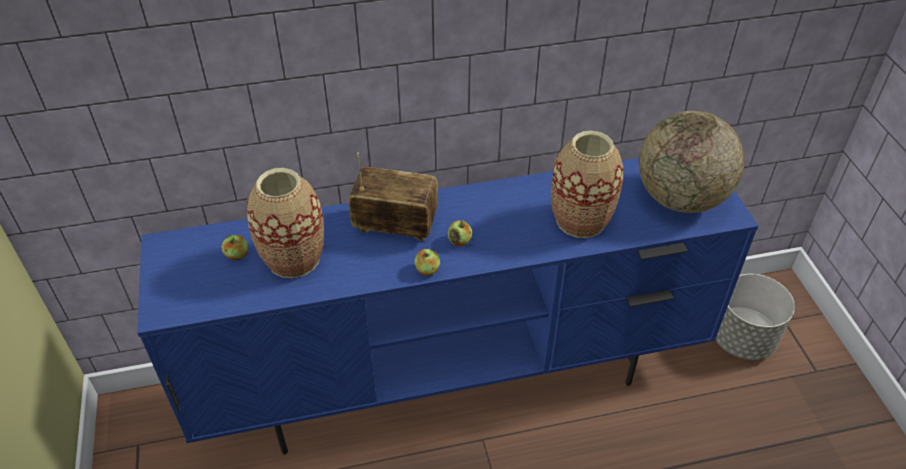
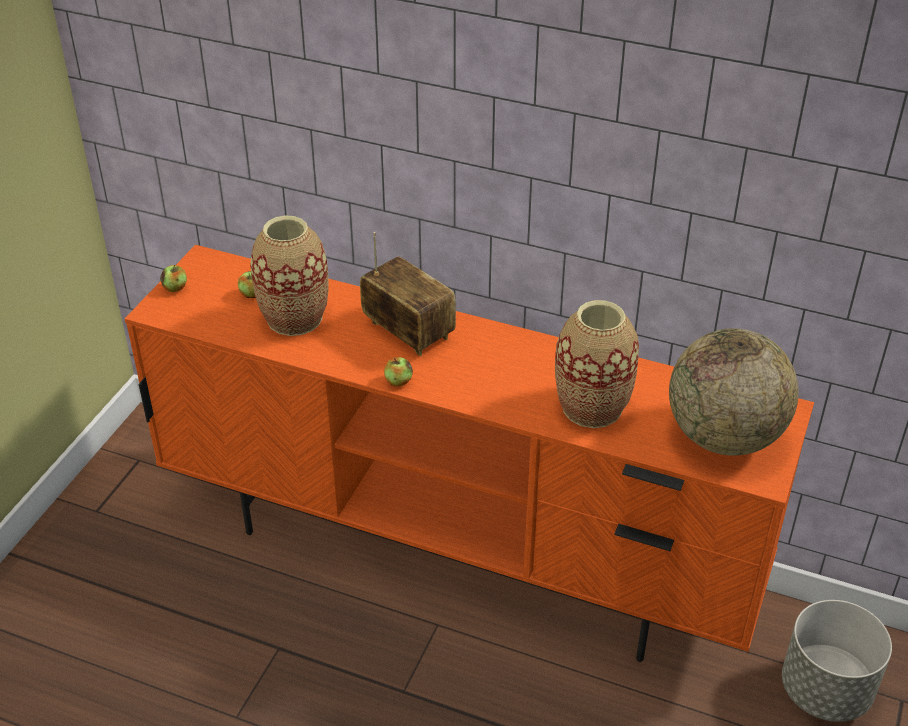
camera: 35 degrees right, 5 degrees down
(454, 379) = (459, 555): blue tv stand -> orange tv stand
(459, 241) = (453, 371): apple -> apple (175, 288)

